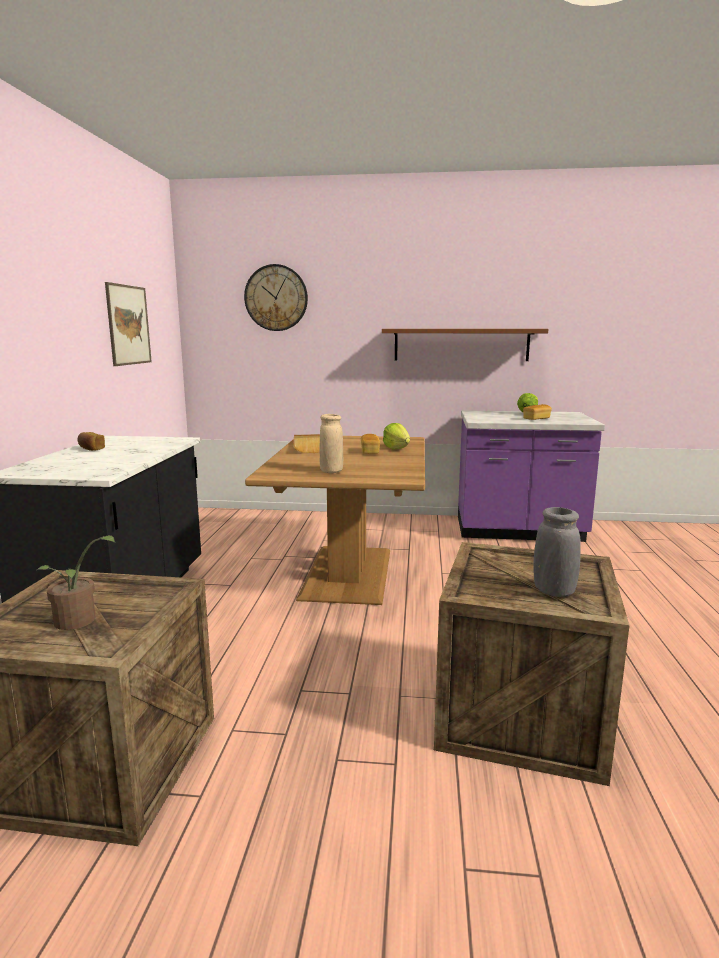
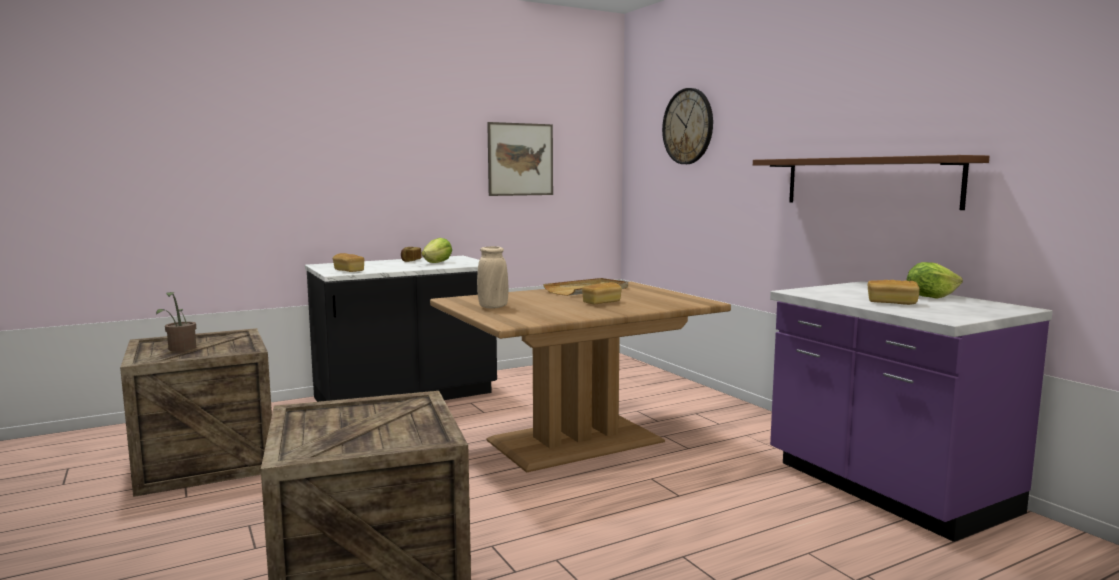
camera: 55 degrees right, 5 degrees down
(100, 470) = (349, 271): none -> bread
(396, 448) = (639, 305): lettuce -> lettuce (437, 263)
(553, 591) = (331, 436): grey vase -> none

